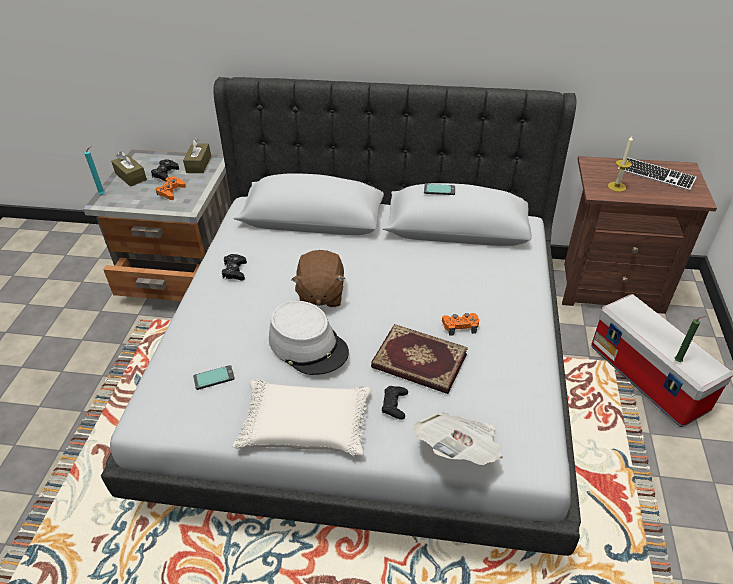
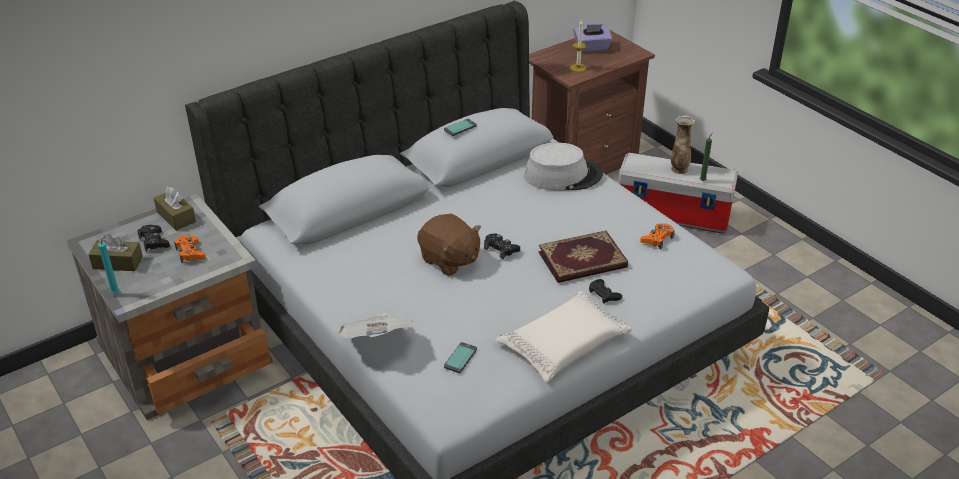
camera: 45 degrees left, 5 degrees down
(235, 271) = (349, 285): black game controller -> black game controller (501, 249)
(308, 345) = (496, 296): grey hat -> grey hat (563, 176)
(460, 326) = (577, 223): orange game controller -> orange game controller (657, 239)
(460, 450) = (675, 293): newspaper -> newspaper (376, 341)
(655, 175) = (592, 48): keyboard -> purple tissue box
(665, 336) = (679, 169): none -> vase

